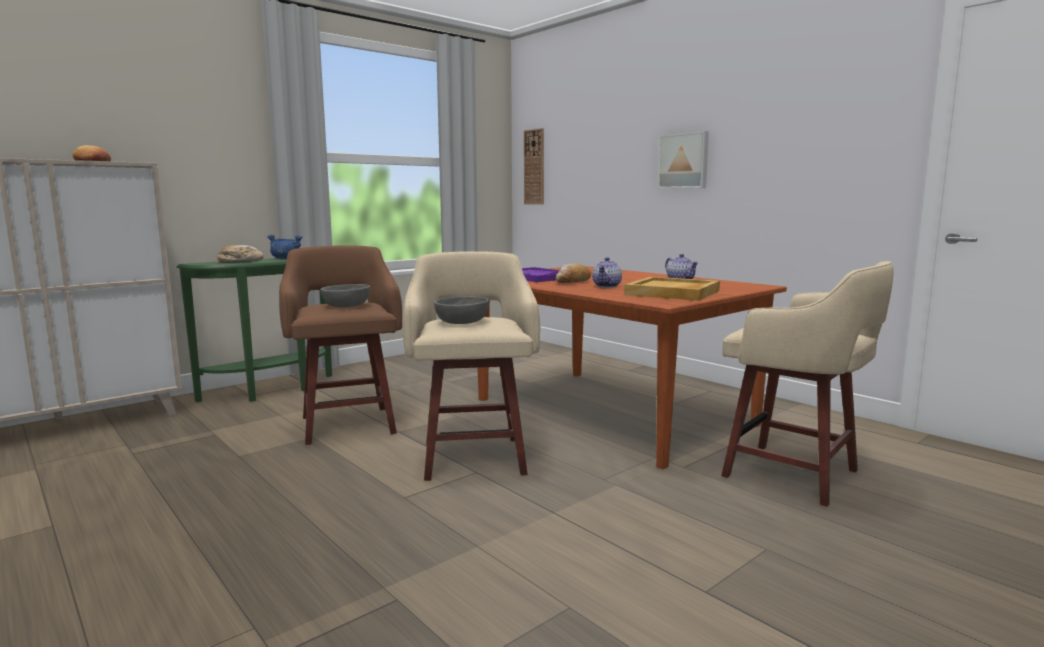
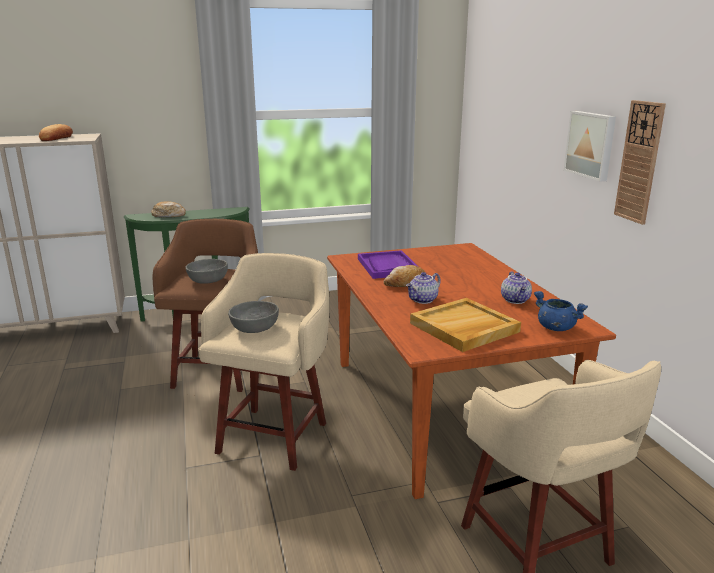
camera: 25 degrees right, 10 degrees up
(285, 259) = (207, 213): blue cooking pot -> blue cooking pot (555, 328)
(534, 167) = (477, 117): wall clock -> wall clock (639, 162)

